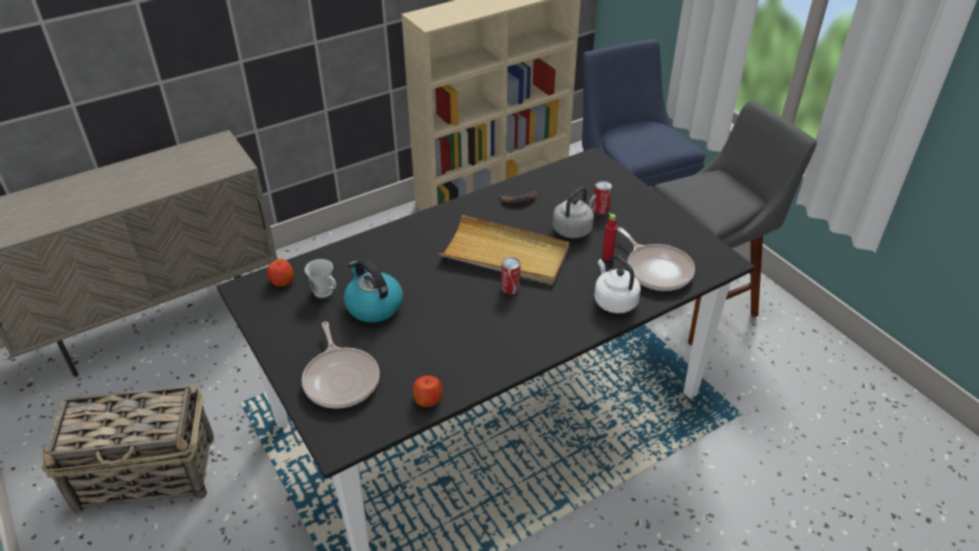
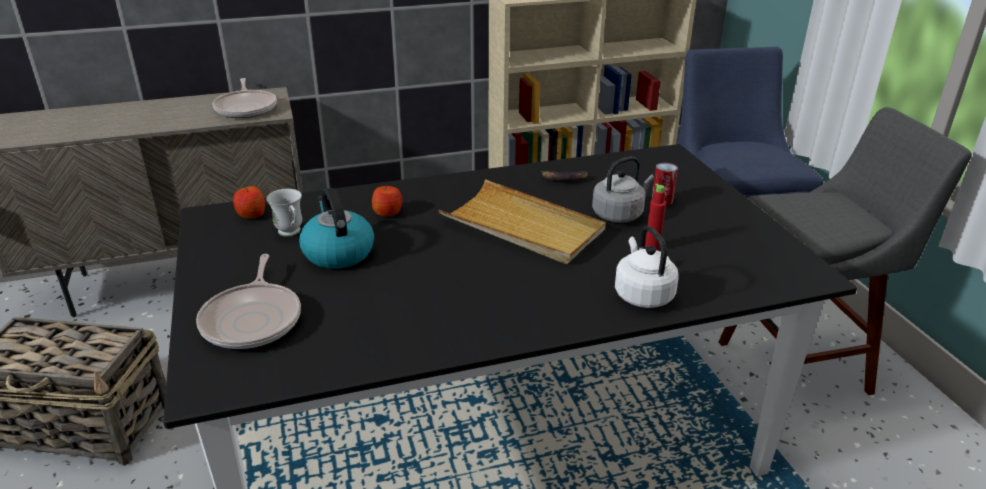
camera: 15 degrees right, 10 degrees down
(428, 399) = (345, 360): apple -> apple (388, 212)
(510, 288) = (512, 260): can -> none
(656, 270) = (714, 270): frying pan -> frying pan (246, 108)

